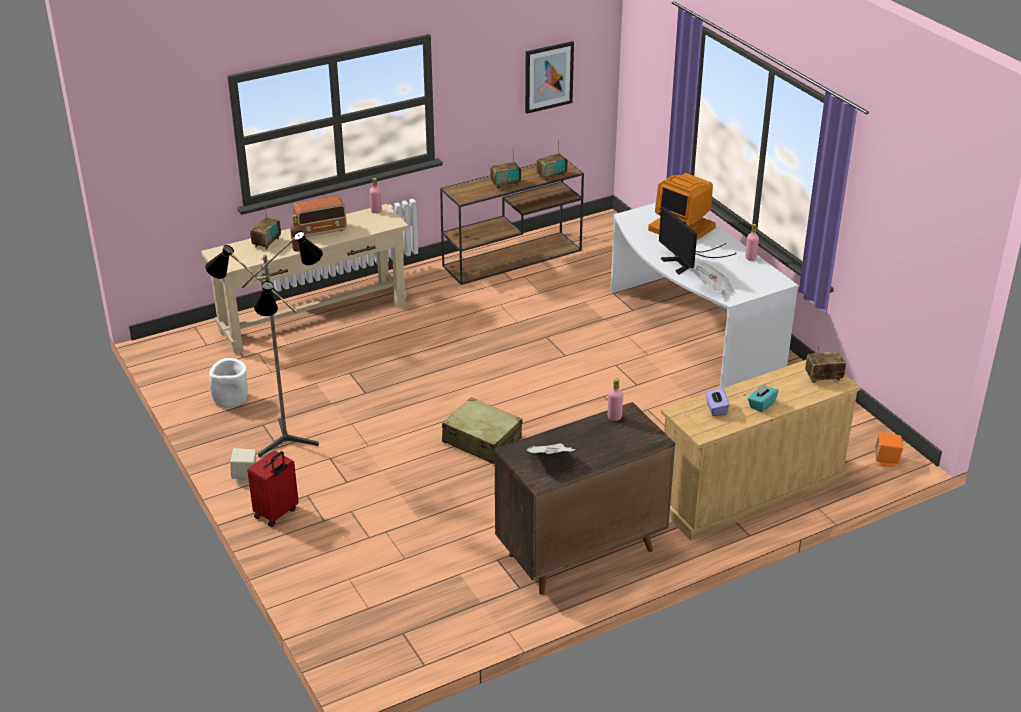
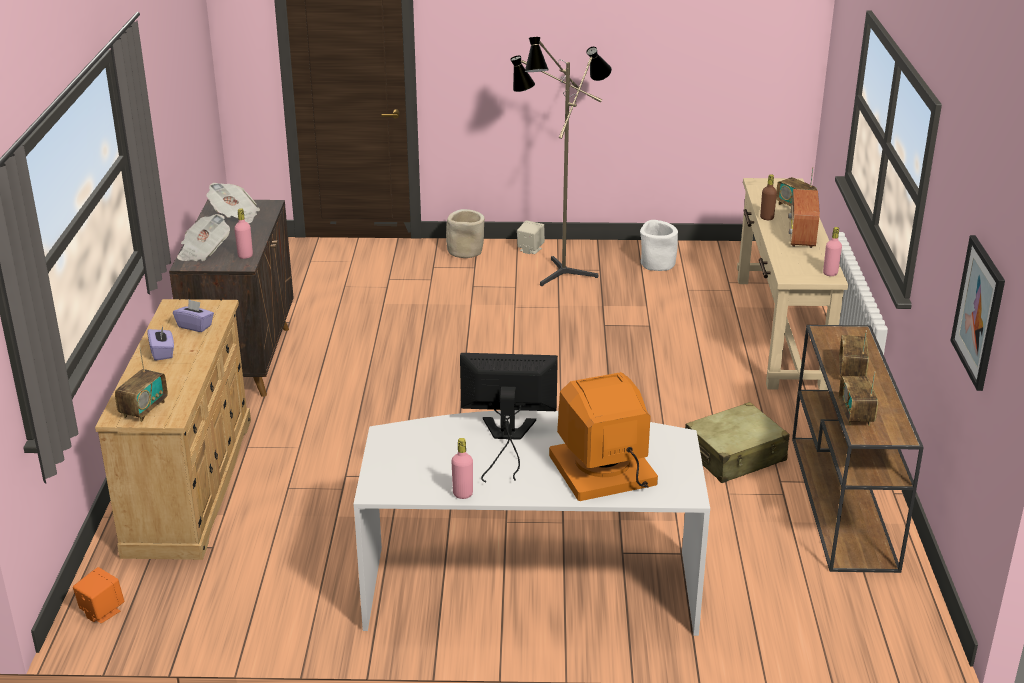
camera: 120 degrees right, 5 degrees down
(276, 513) = (465, 252): red suitcase -> beige planter
(482, 440) = (458, 361): beige suitcase -> beige suitcase (735, 456)
(714, 288) = (421, 432): newspaper -> newspaper (203, 252)
(761, 405) = (162, 353): turquoise tissue box -> purple tissue box

